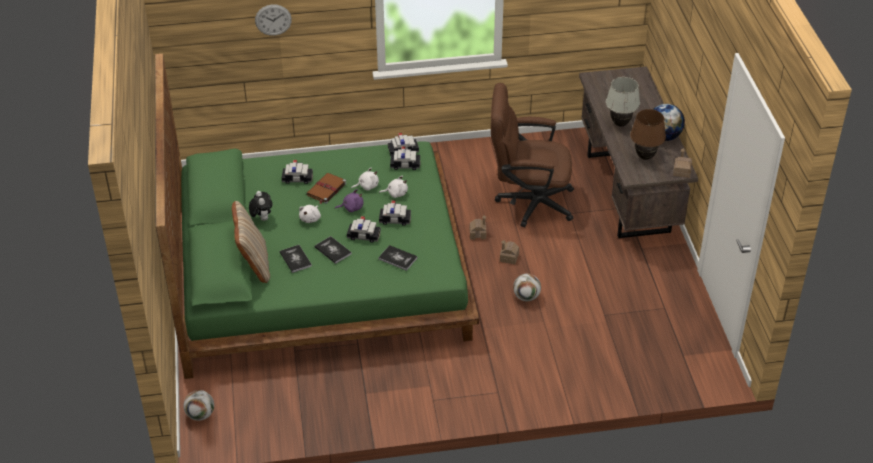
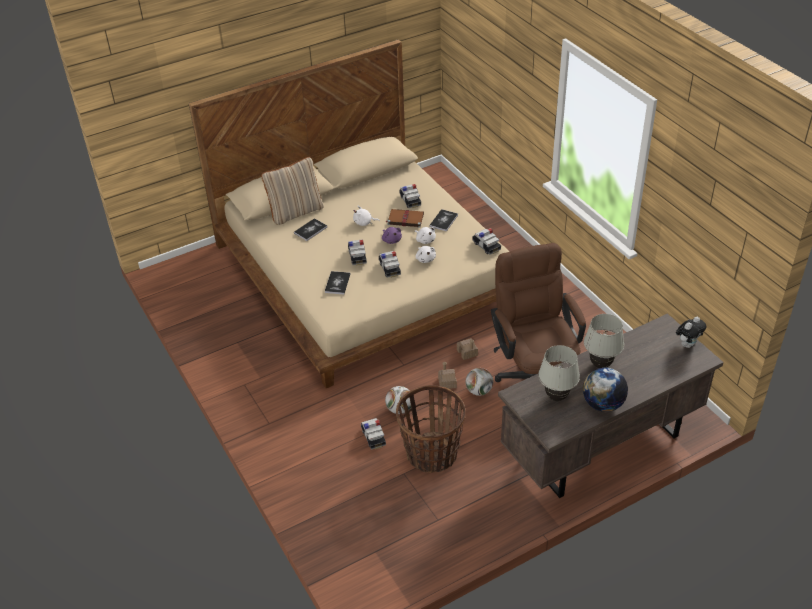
camera: 70 degrees right, 0 degrees up
(200, 415) = (183, 264): football -> football (479, 391)
(261, 218) = (351, 199): plush toy -> plush toy (687, 344)
(273, 20) = (499, 78): wall clock -> none
(320, 269) = (367, 273): green bed -> beige bed
(333, 250) = (330, 245): book -> book (443, 221)
(405, 165) = (467, 253): toy car -> toy car (373, 437)
(590, 291) = (431, 454): none -> basket
(645, 157) = (556, 397): brown table lamp -> white table lamp
(682, 171) = (551, 432): toy house -> none

